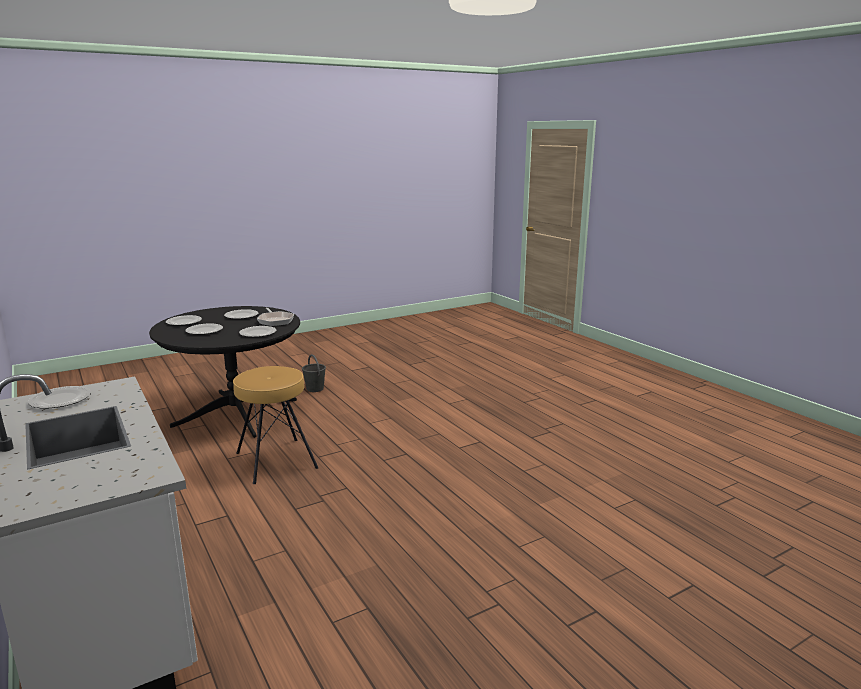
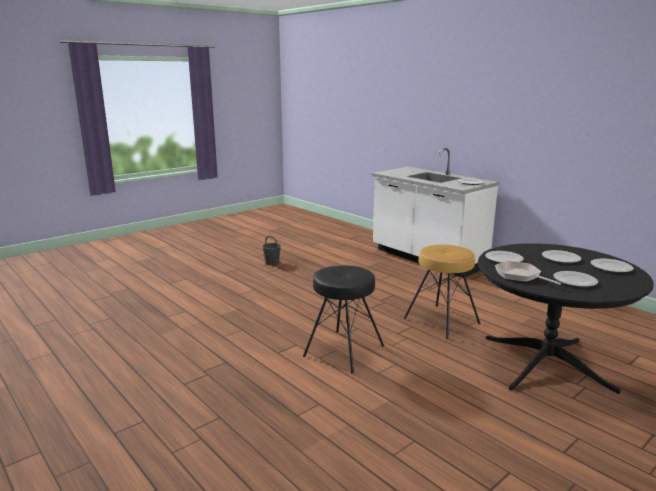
camera: 170 degrees right, 0 degrees up
(315, 389) = (512, 413): grey bucket -> grey bucket (272, 262)
(412, 438) = (343, 350): none -> black stool

